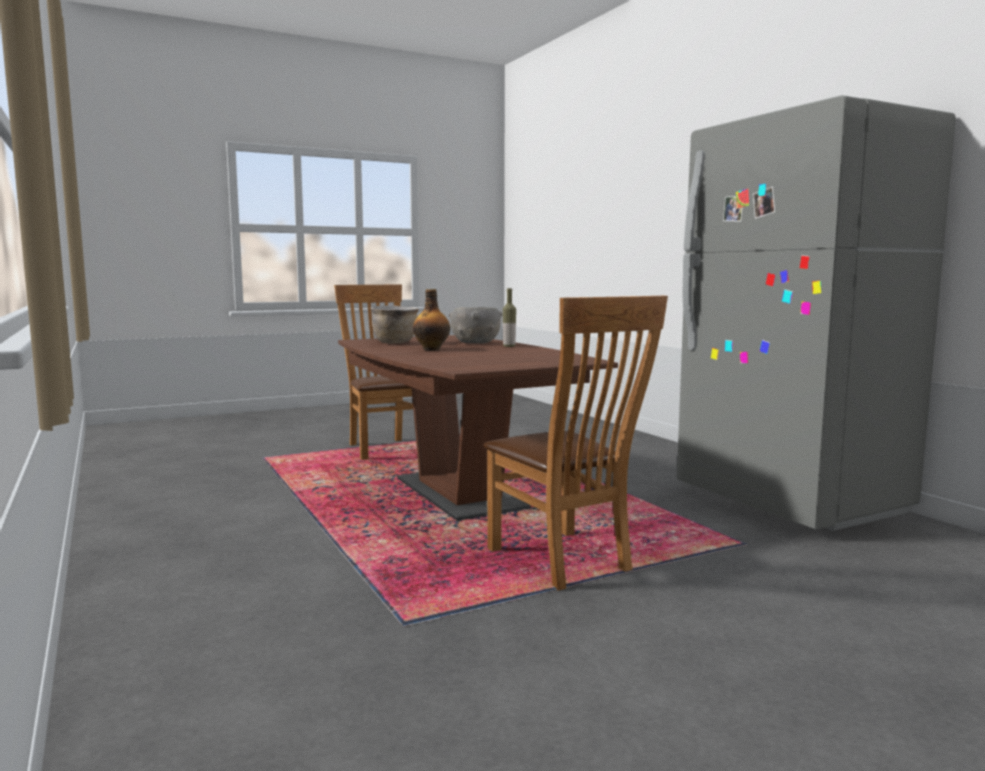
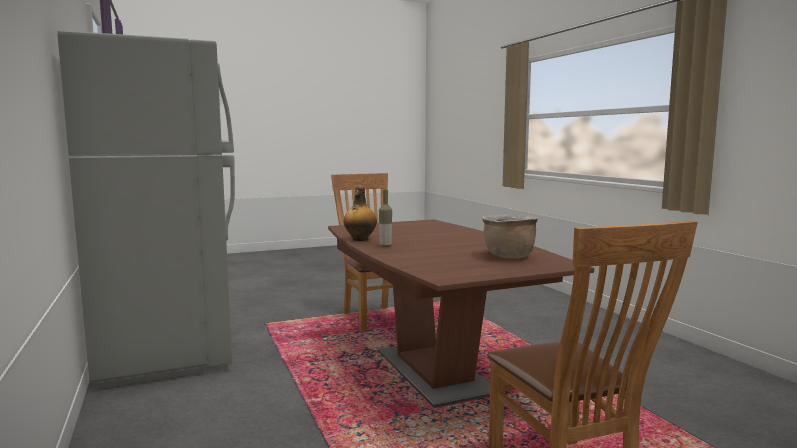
camera: 175 degrees left, 0 degrees up
(432, 349) = (458, 242): bottle -> bottle (360, 239)
(475, 343) = (417, 253): grey bowl -> none

